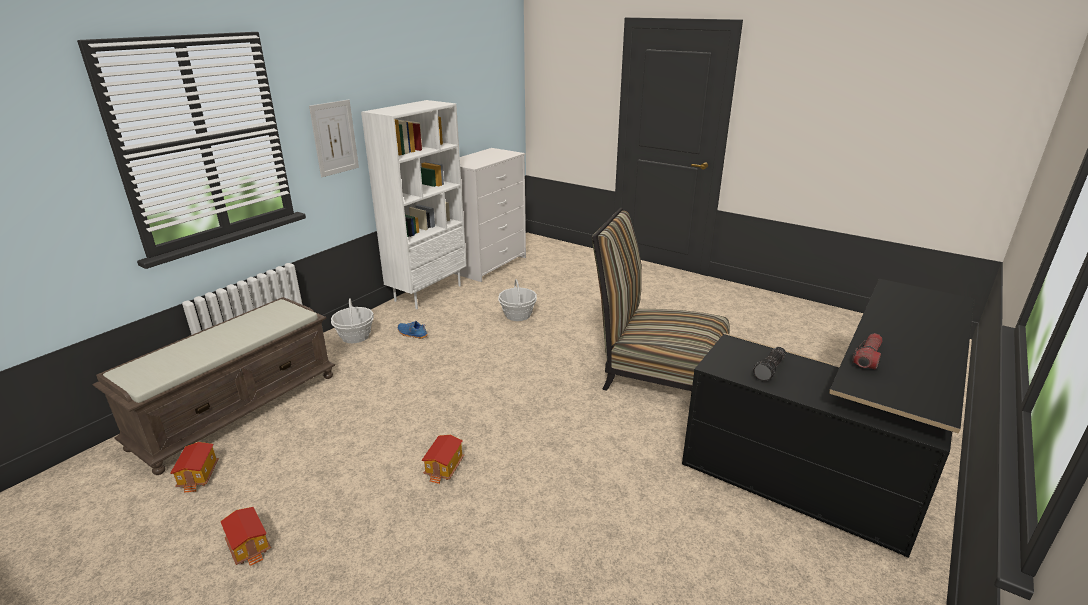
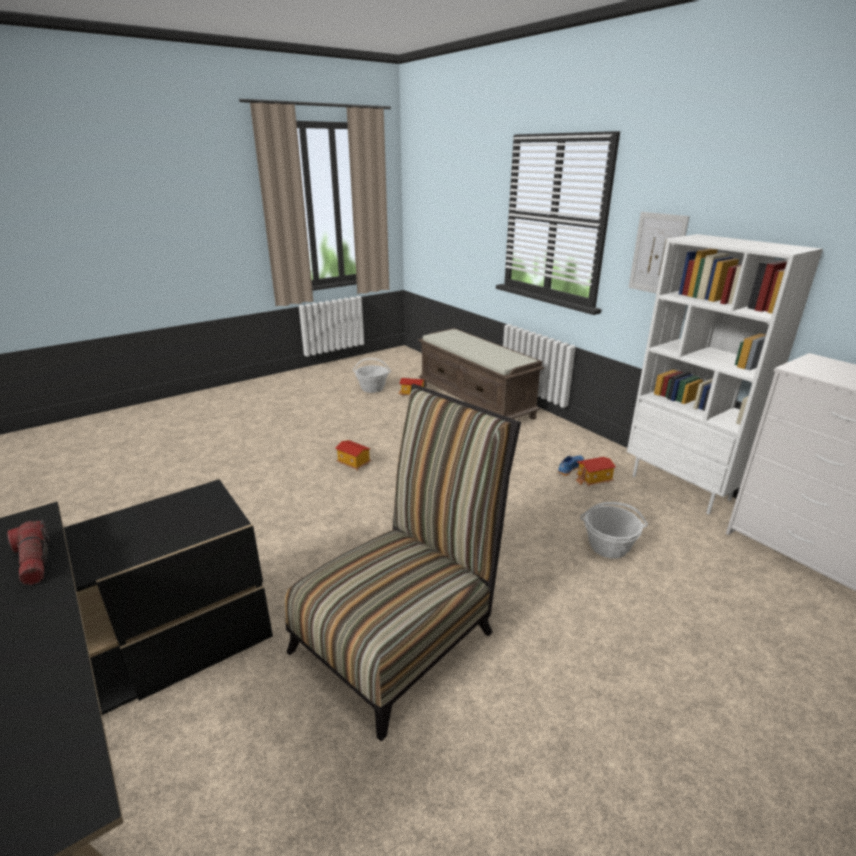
camera: 110 degrees right, 0 degrees up
(250, 546) = (342, 407): toy house -> toy house (594, 480)
(355, 336) = (572, 441): basket -> basket (372, 388)
(770, 370) = (155, 524): flashlight -> none

